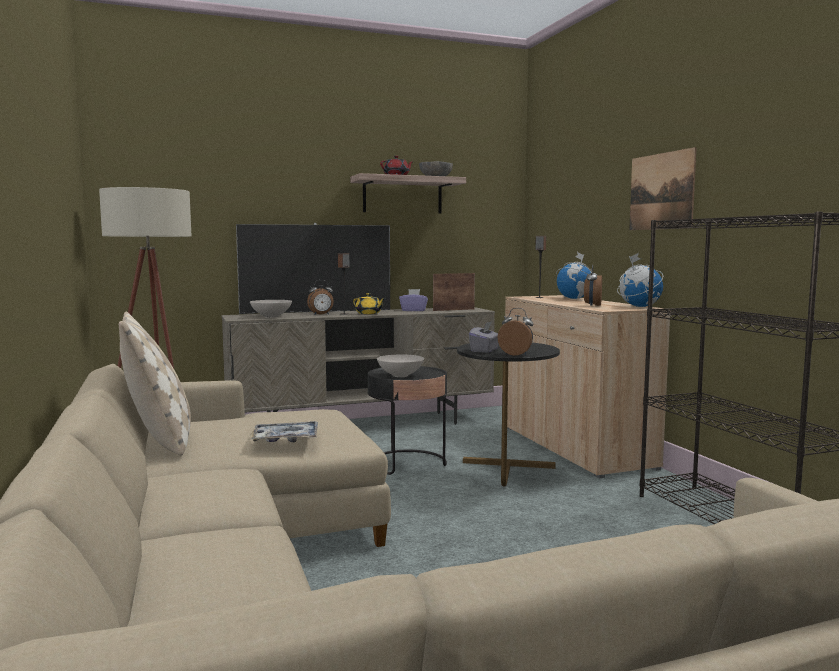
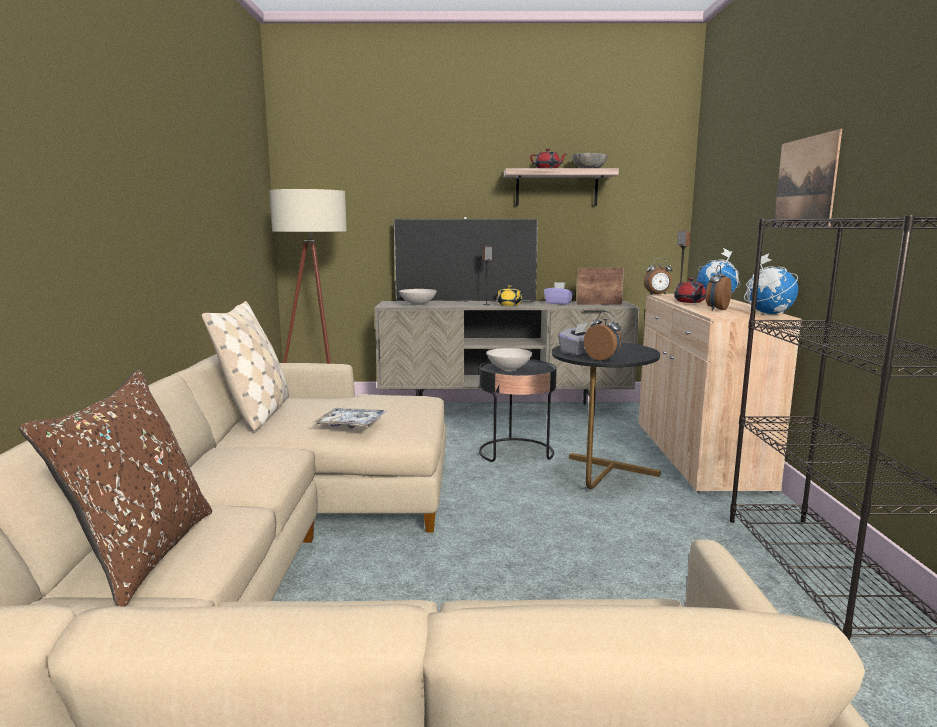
camera: 20 degrees right, 5 degrees up
(205, 582) = (142, 555): none -> brown pillow
(321, 314) = (464, 304): alarm clock -> alarm clock (657, 294)
(558, 301) = (689, 302): none -> red teapot

